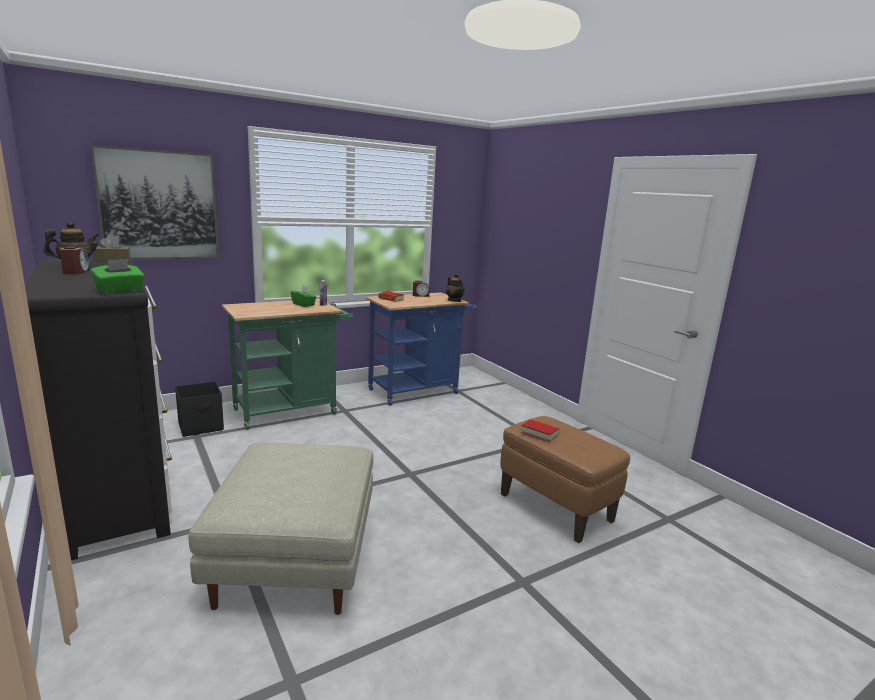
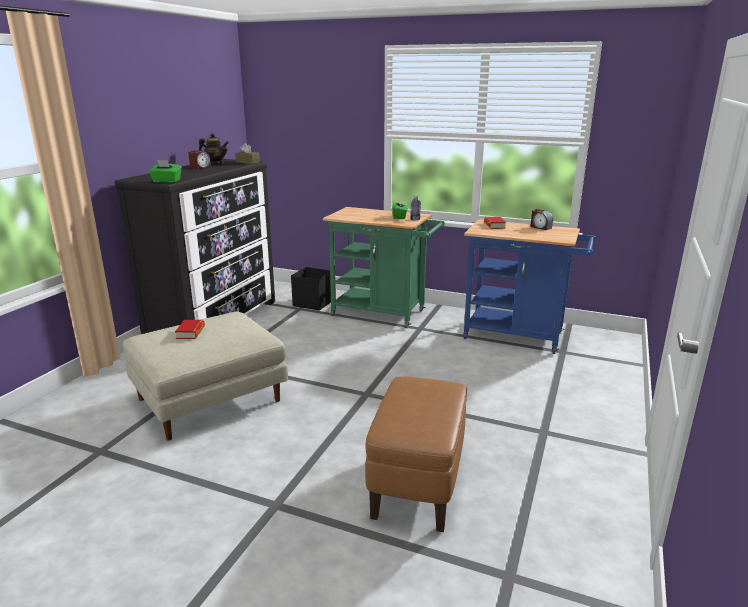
camera: 55 degrees right, 5 degrees up
(159, 205) = (317, 120): picture -> none
(454, 300) = (561, 239): teapot -> none
(539, 433) = (404, 391): book -> book (190, 332)

